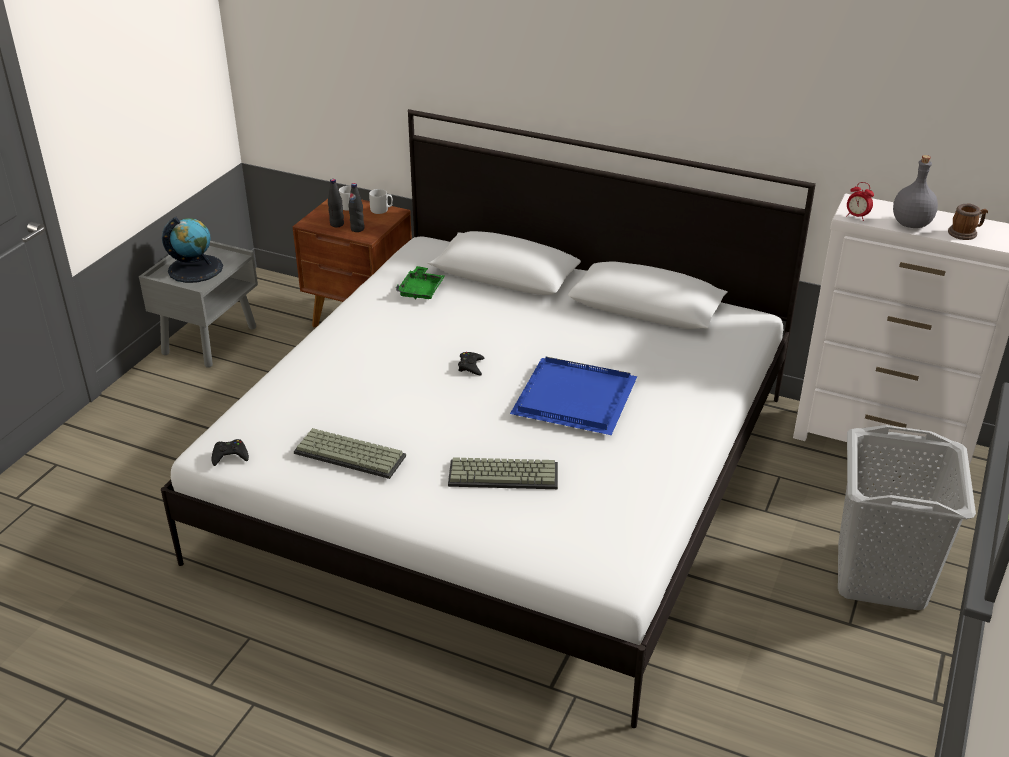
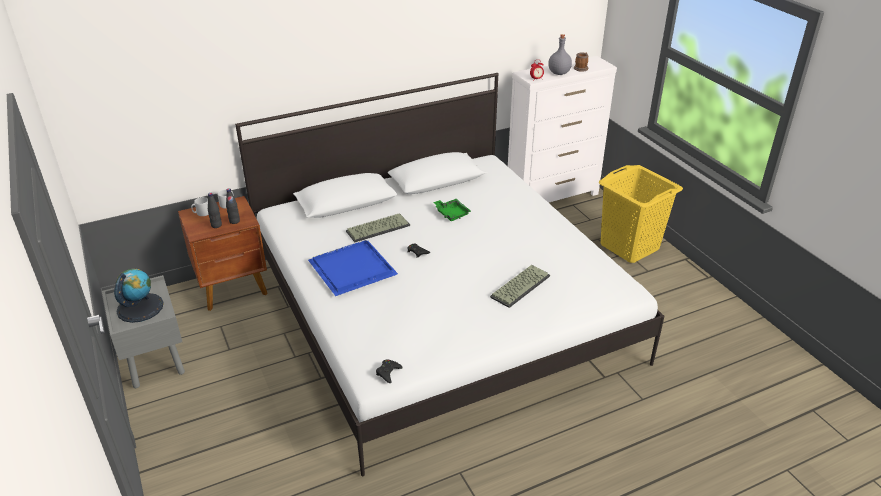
camera: 50 degrees left, 0 degrees up
(351, 454) = (445, 326): keyboard -> keyboard (378, 228)
(421, 290) = (321, 233): green tray -> green tray (451, 213)
(572, 399) = (486, 237): blue tray -> blue tray (352, 270)
(880, 576) = (629, 247): grey laundry basket -> yellow laundry basket

